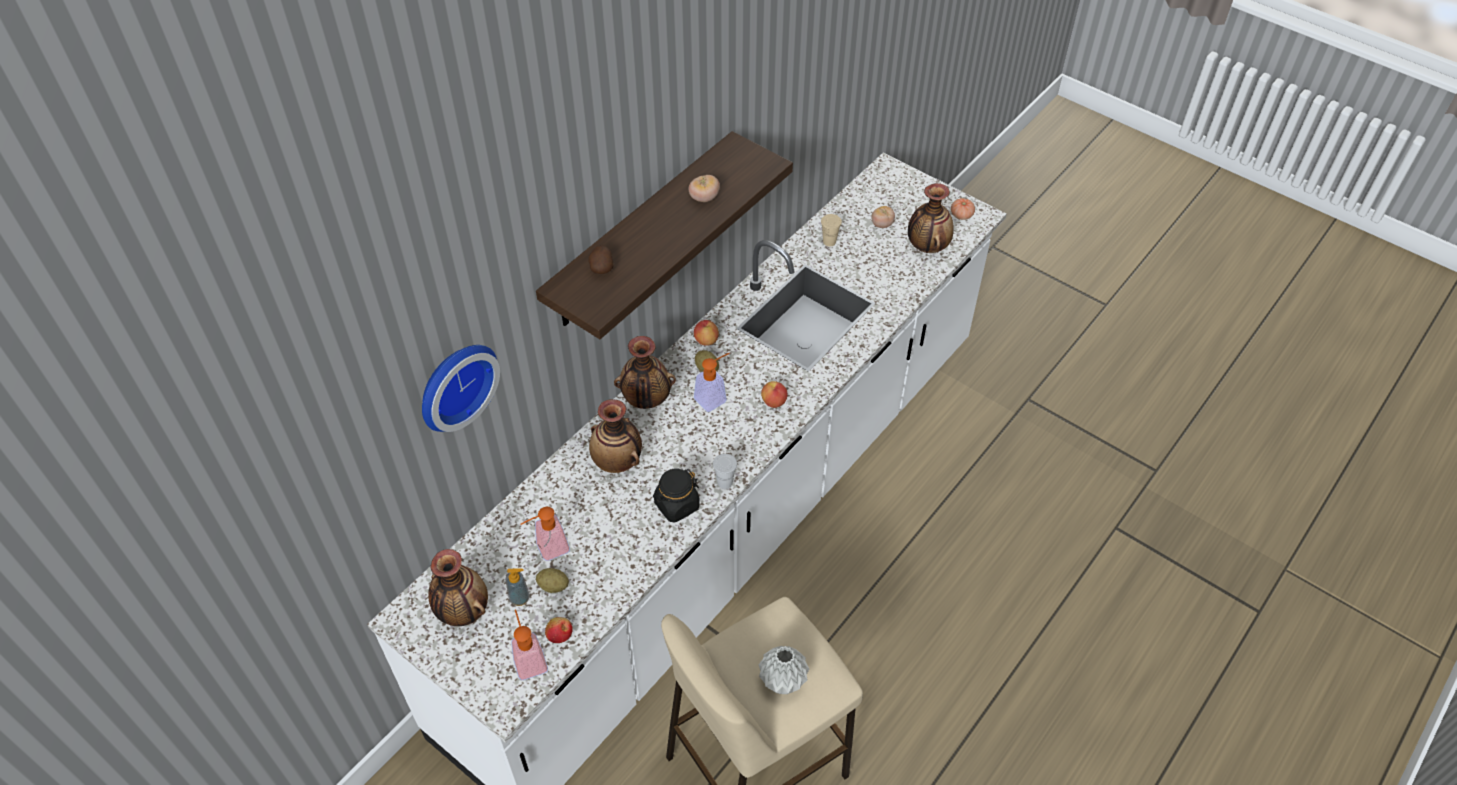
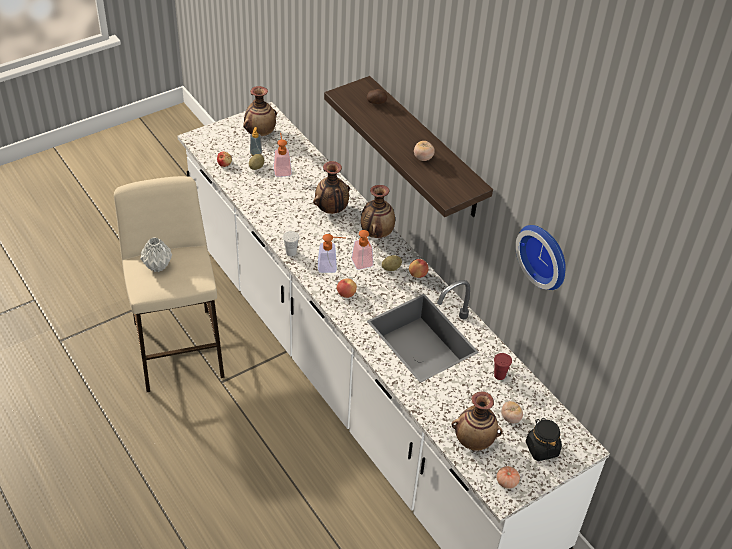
camera: 105 degrees right, 5 degrees down
(454, 383) = (329, 55): wall clock -> wall clock (545, 255)
(529, 659) = (216, 150): soap dispenser -> soap dispenser (331, 266)
(676, 505) = (284, 227): black jar -> black jar (542, 448)
(829, 241) = (499, 375): beige cup -> red cup

